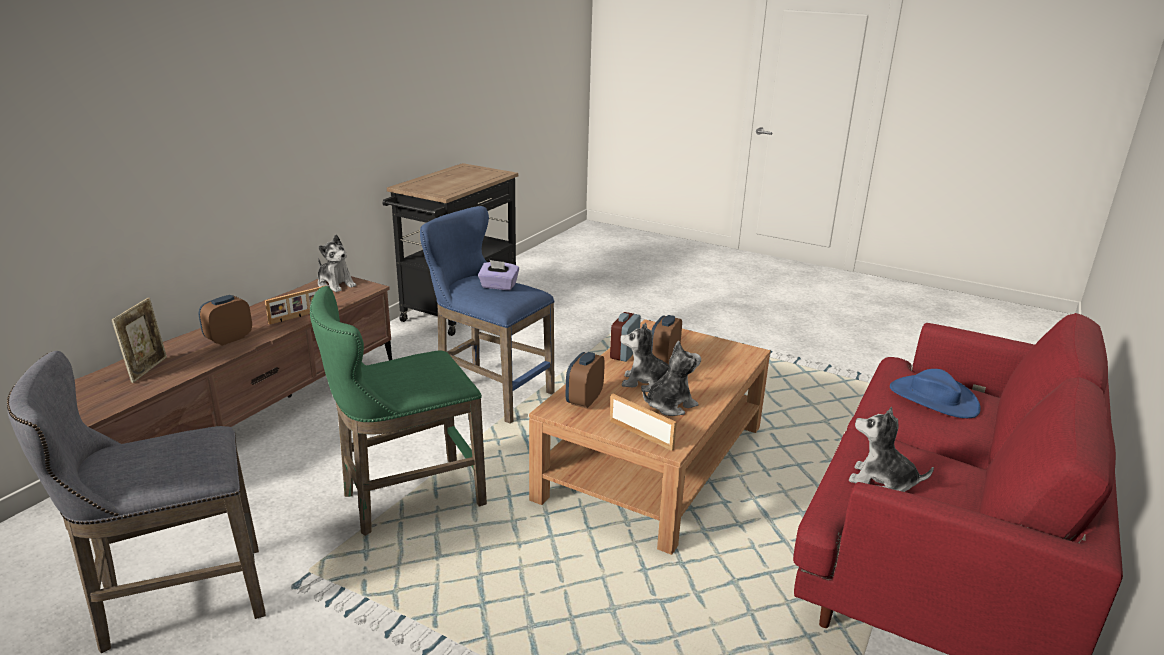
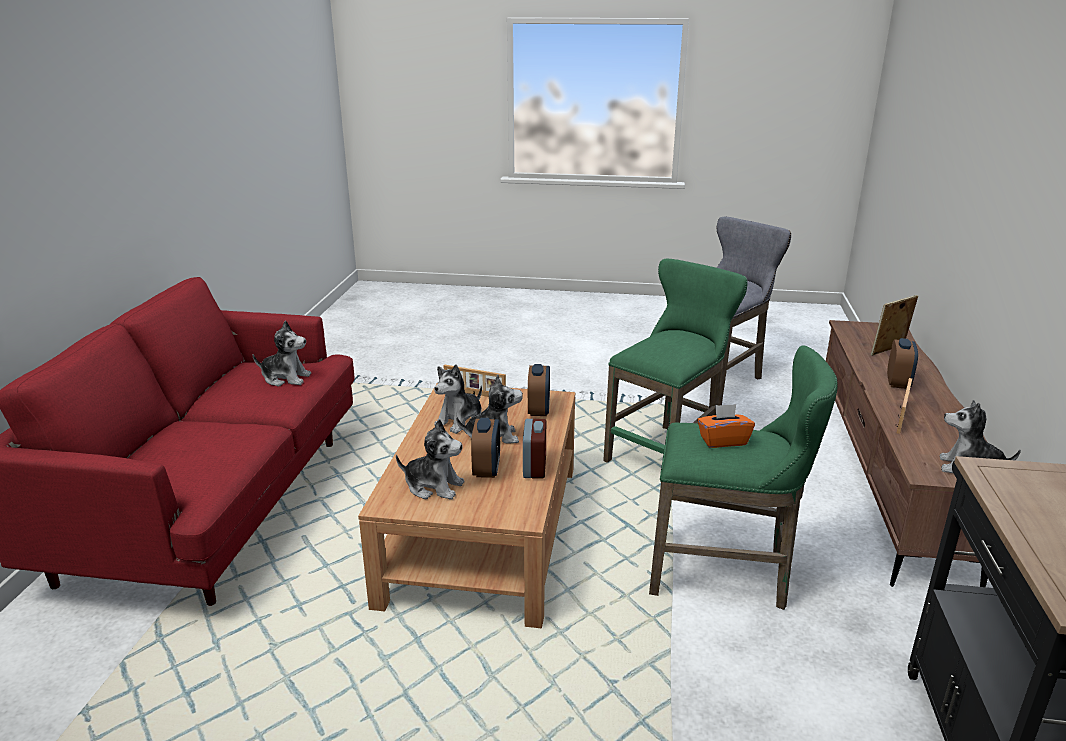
camera: 160 degrees right, 0 degrees up
(147, 369) = (888, 351): picture frame -> picture frame turned 75 degrees clockwise
(488, 392) = (726, 575): blue stool -> green stool
(498, 286) = (723, 441): purple tissue box -> orange tissue box
(710, 356) = (433, 486): none -> plush toy
(933, 398) = (190, 456): blue hat -> none

